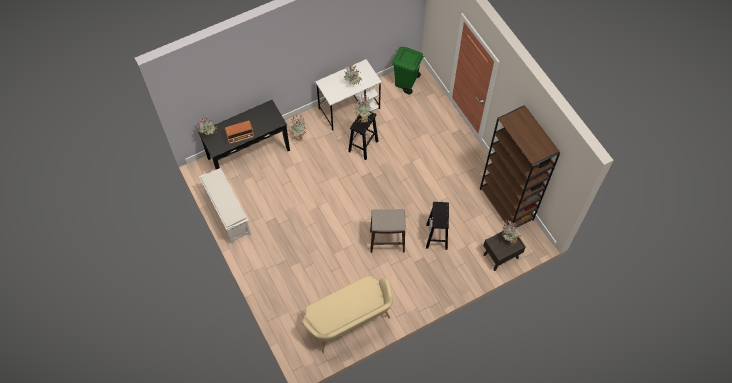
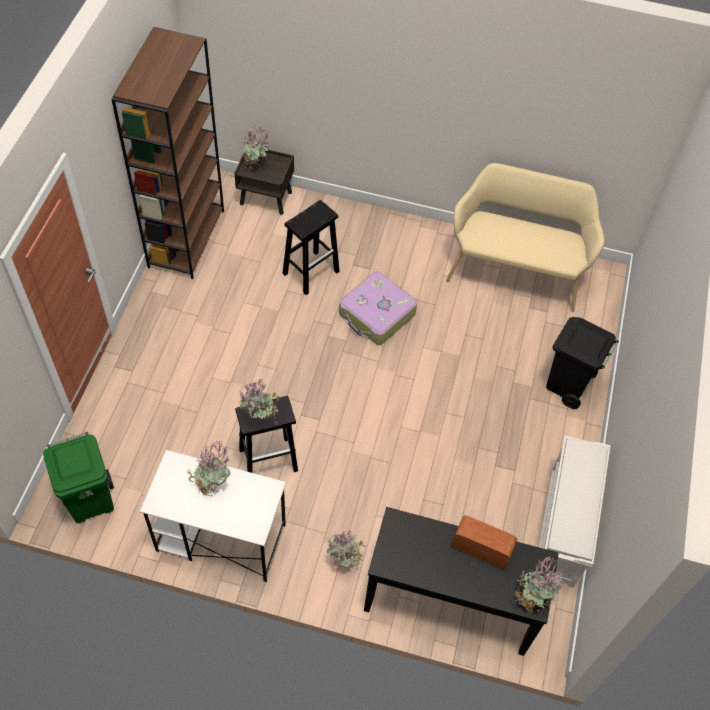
camera: 140 degrees left, 5 degrees down
(274, 281) = (567, 385): none -> black trash can
(387, 241) = (376, 315): stool -> suitcase

